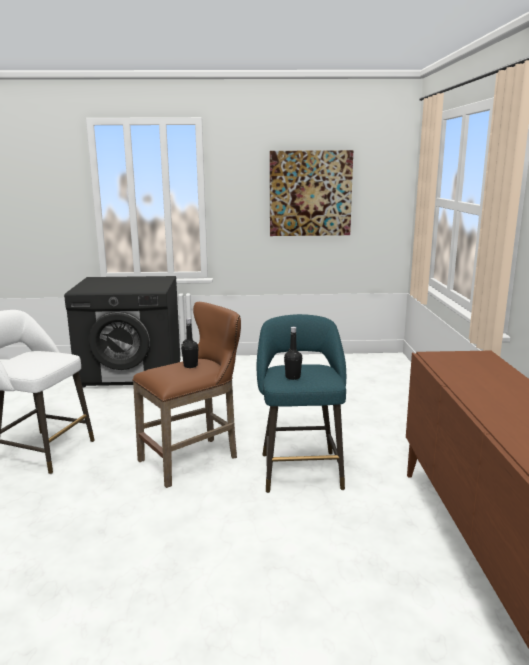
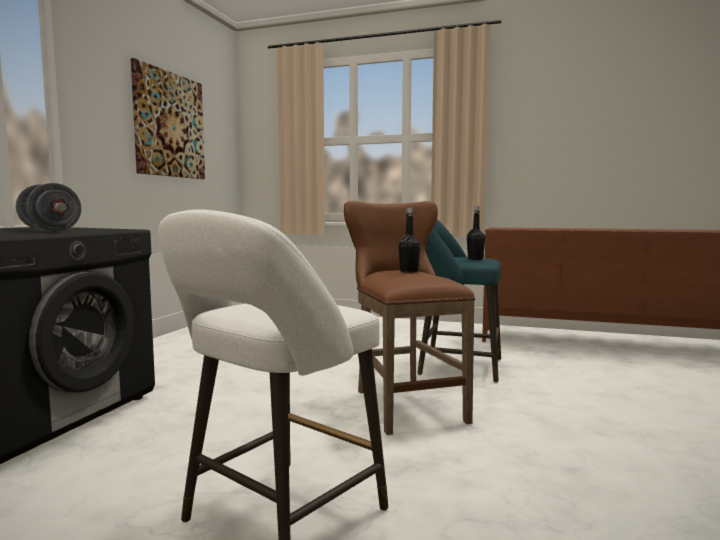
camera: 70 degrees left, 10 degrees down
(128, 286) = (50, 230): none -> grey dumbbell

